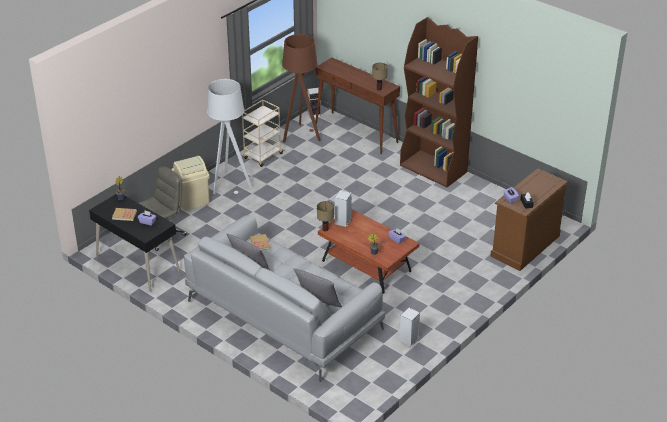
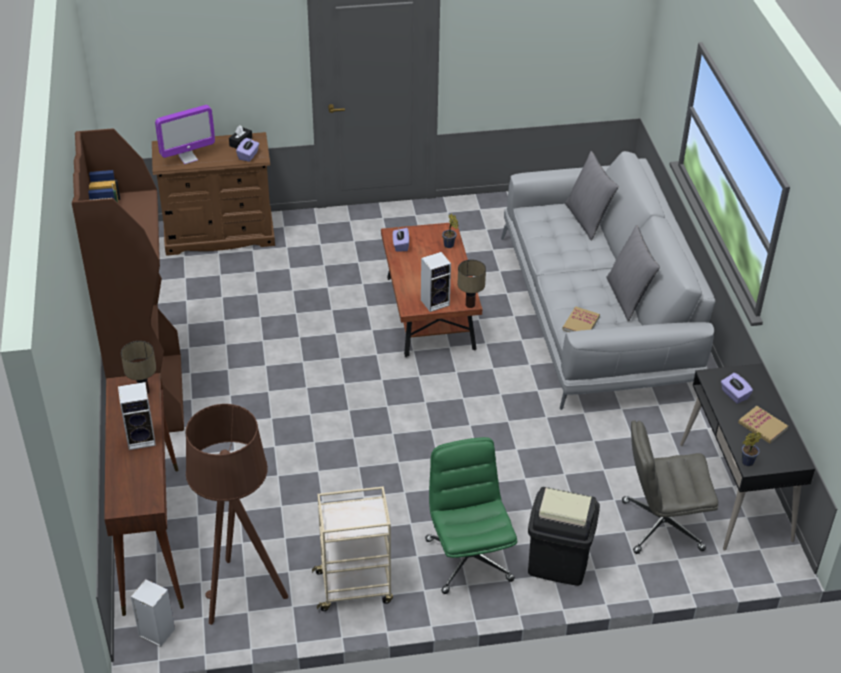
camera: 140 degrees left, 5 degrees up
(192, 201) = (558, 563): beige trash can -> black trash can
(230, 184) = (468, 559): grey floor lamp -> green office chair
(408, 341) = (489, 215): speaker -> speaker (142, 438)
(534, 182) = (188, 158): none -> monitor

